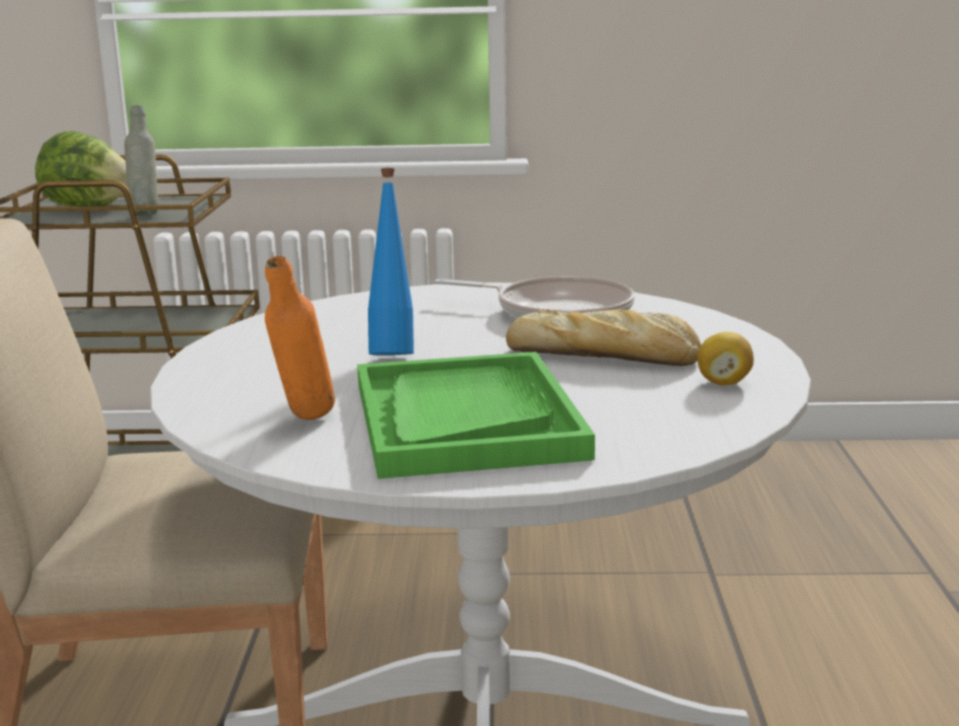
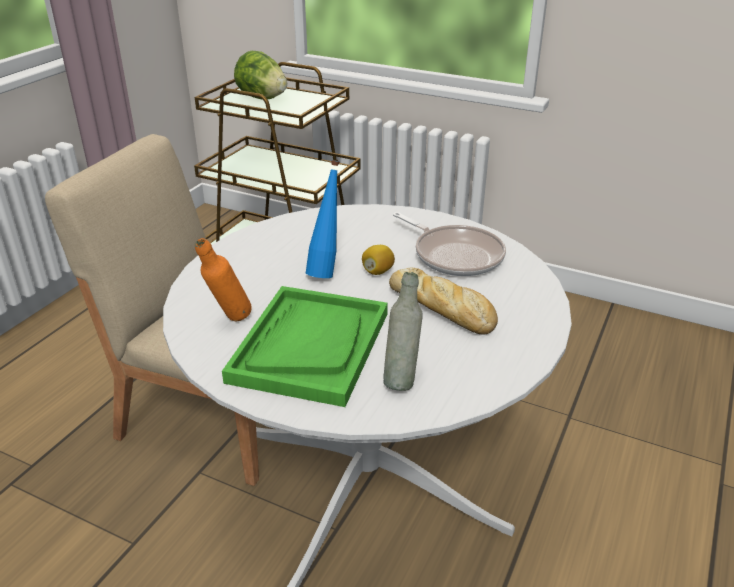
camera: 25 degrees right, 15 degrees up
(146, 214) = (285, 111): grey bottle -> grey bottle (401, 379)
(724, 383) = (489, 358): lemon -> lemon (377, 271)

